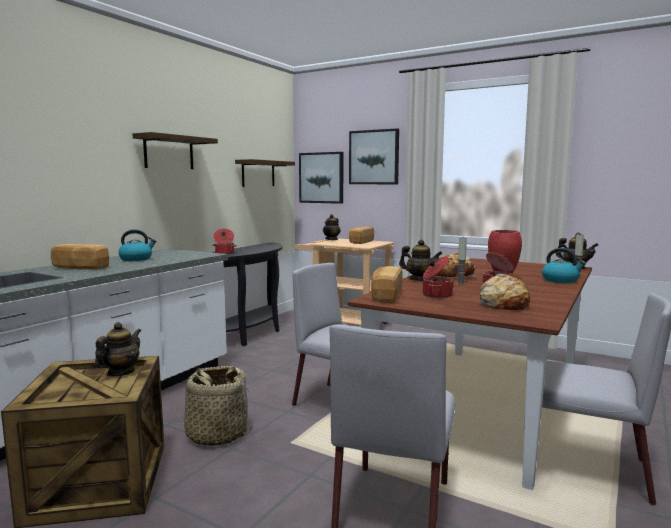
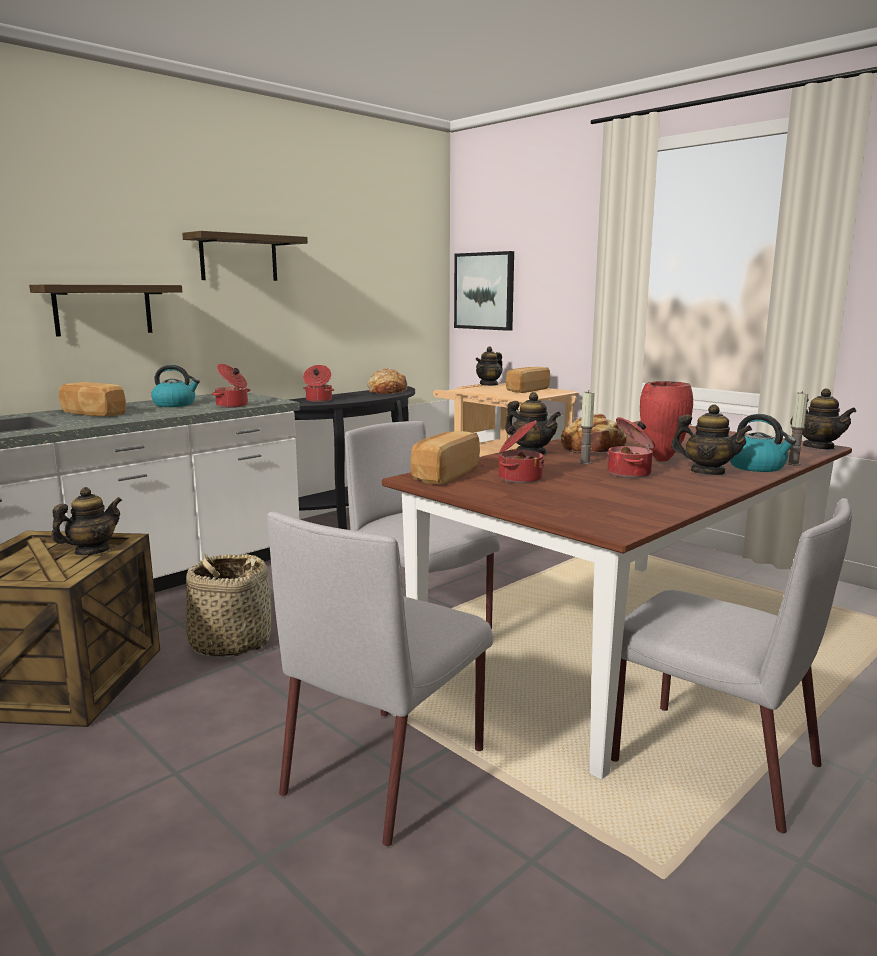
camera: 15 degrees right, 5 degrees up
(183, 258) = (232, 406): none -> cooking pot
(258, 173) = (385, 285): shelf -> shelf (103, 309)
(374, 157) = (556, 259): picture -> none
(503, 304) = (600, 499): bread -> bread (387, 391)
(539, 285) = (707, 472): none -> teapot

